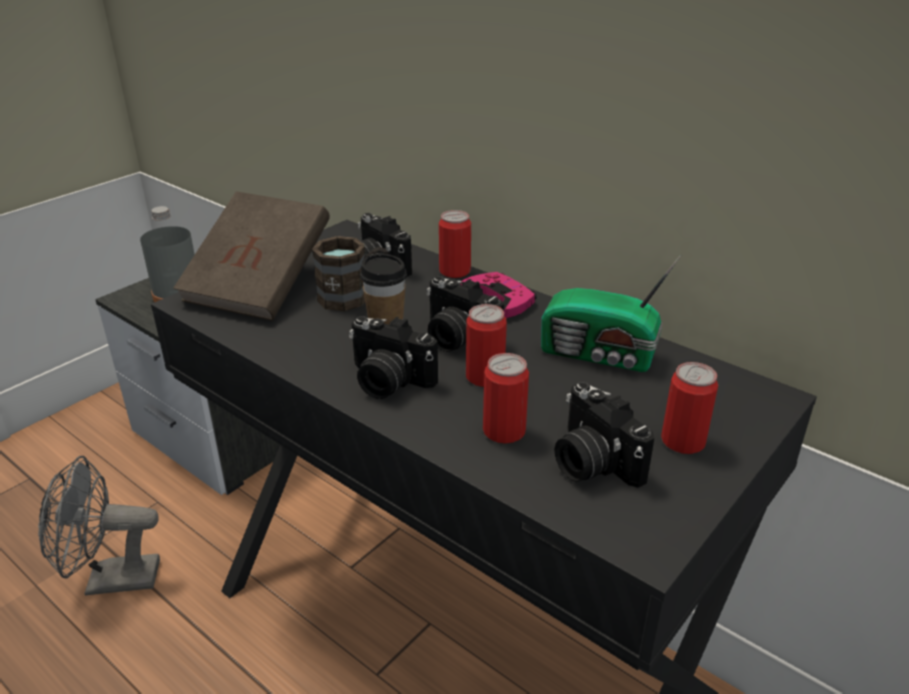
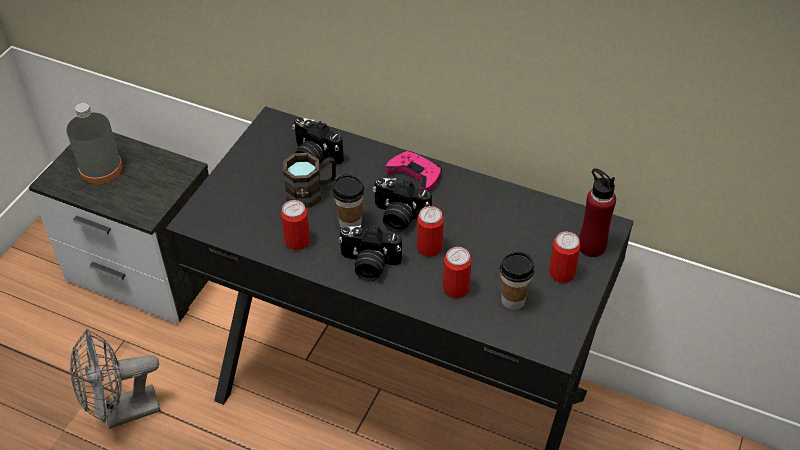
camera: 15 degrees left, 15 degrees up
(259, 285) = (236, 194): brown book -> none
(454, 271) = (373, 151): can -> can (297, 241)
(591, 462) = (513, 300): camera -> cup
(600, 355) = (497, 213): radio -> none
(740, 416) = (591, 246): none -> red bottle

